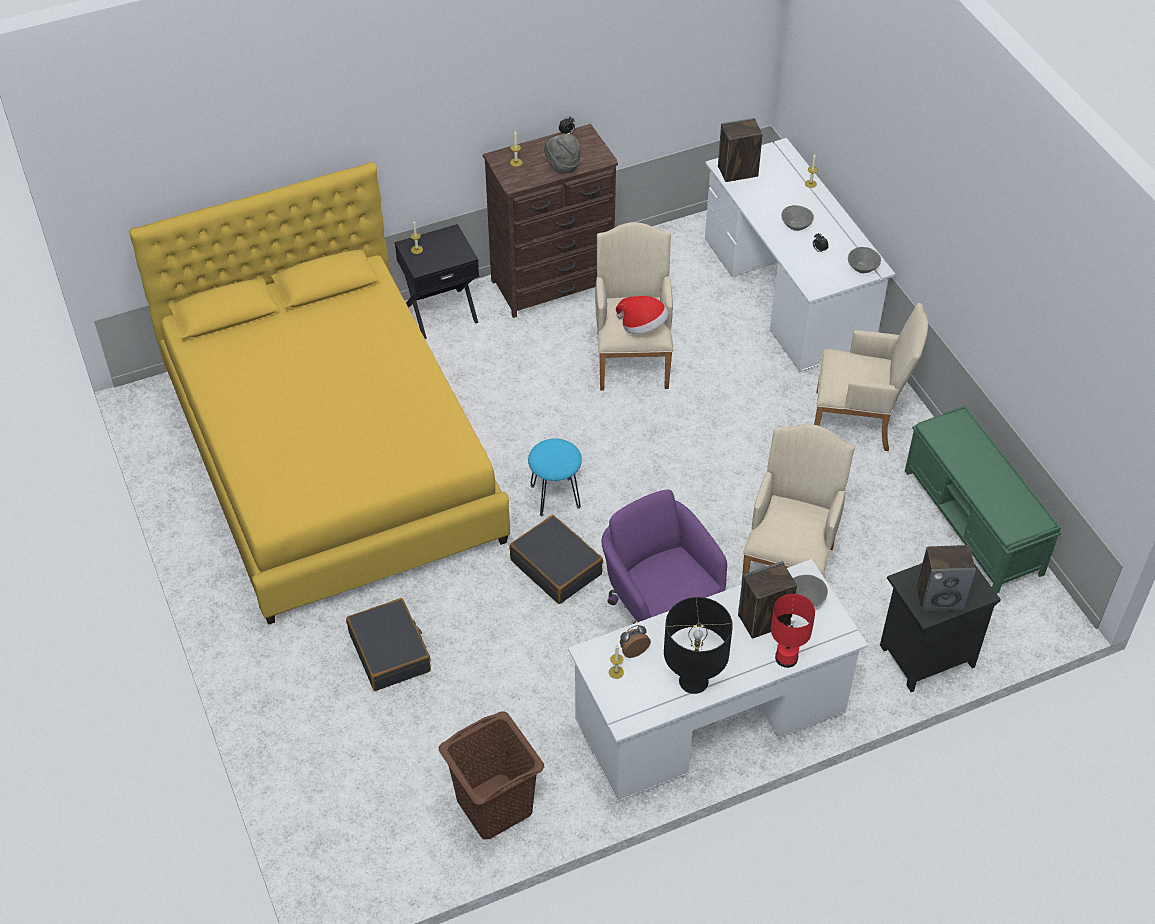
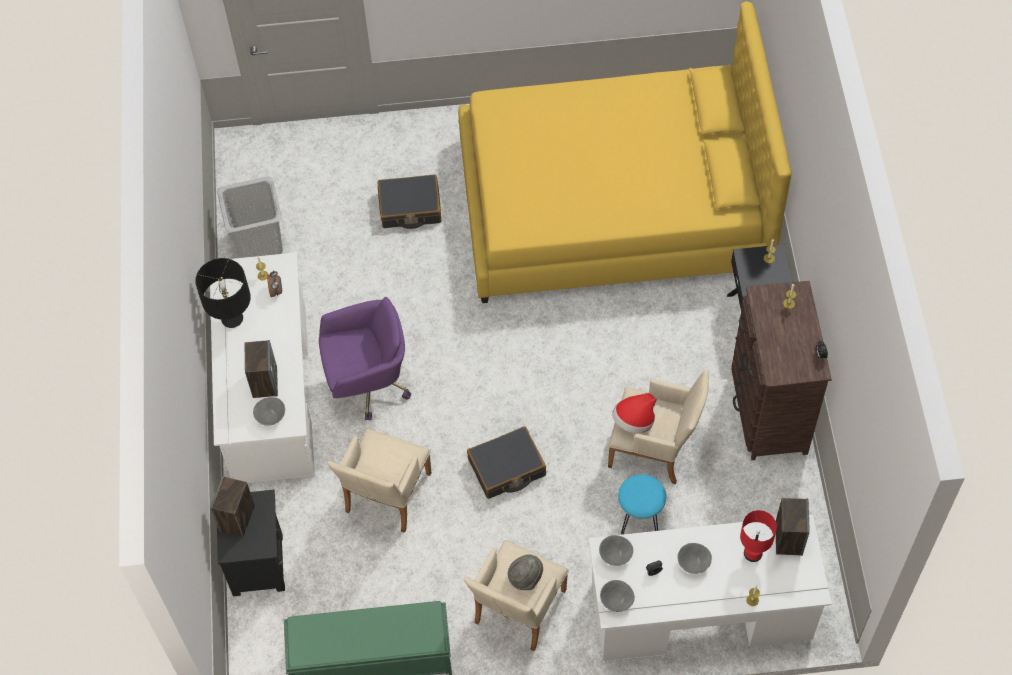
camera: 110 degrees right, 10 degrees up
(494, 807) = (258, 242): brown laundry basket -> grey laundry basket
(555, 496) = (516, 348): turquoise stool -> turquoise stool (640, 518)
(556, 567) = (445, 331): black suitcase -> black suitcase (507, 468)
(563, 165) = (774, 339): grey hat -> grey hat (525, 577)
(786, 657) = (227, 385): red table lamp -> red table lamp (753, 553)
(789, 563) = (385, 497): beige armchair -> beige armchair turned 75 degrees clockwise
(817, 278) = (615, 555): none -> grey bowl

